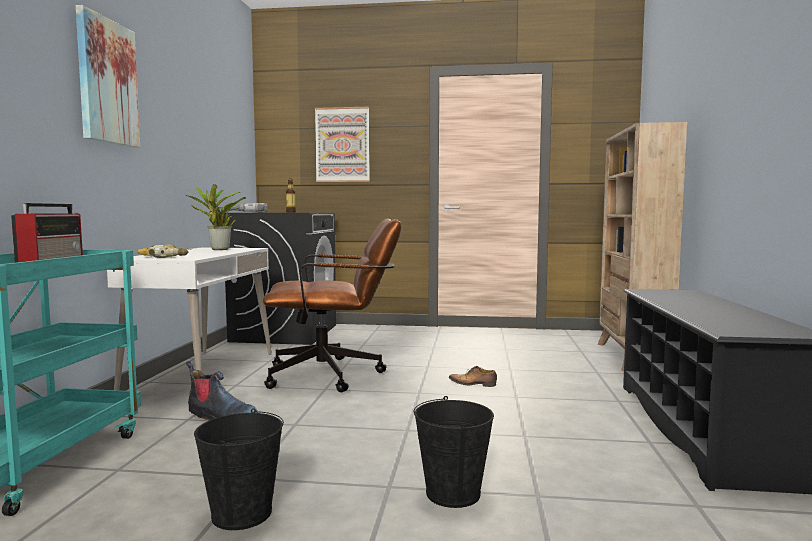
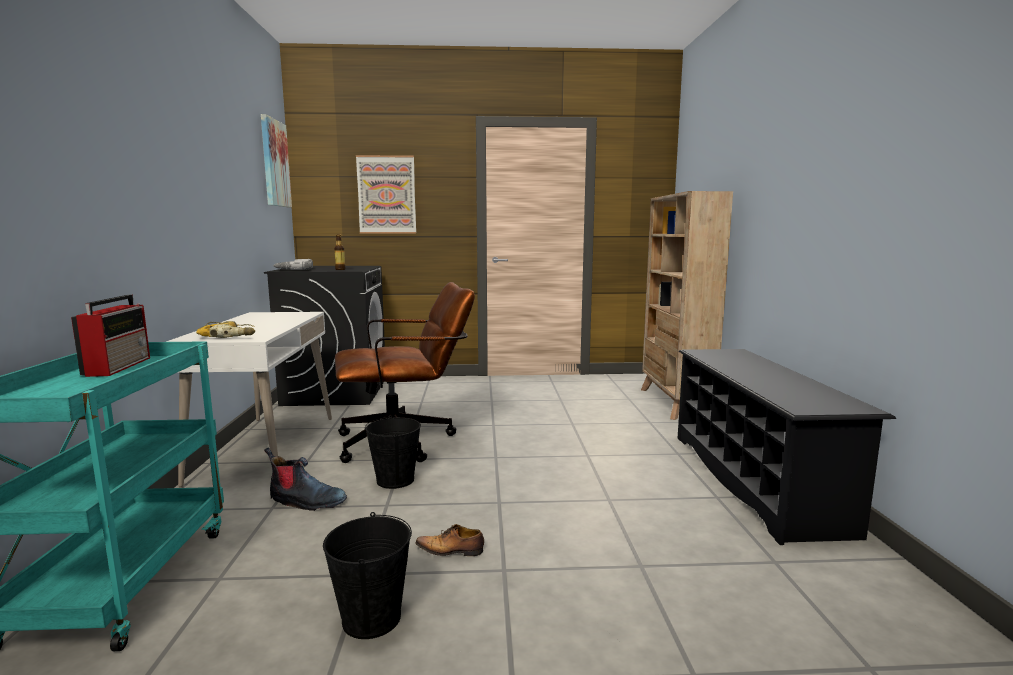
camera: 10 degrees left, 5 degrees up
(107, 82) = (146, 144): picture -> picture (274, 163)
(219, 250) = (274, 318): potted plant -> none
(453, 493) = (566, 571): black bucket -> black bucket (395, 480)
(473, 384) = (543, 443): shoe -> shoe (451, 551)

